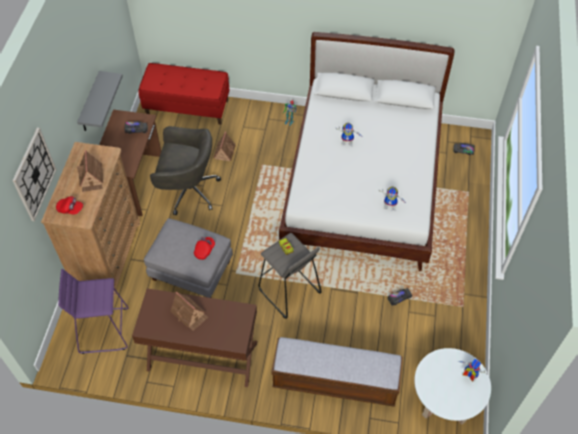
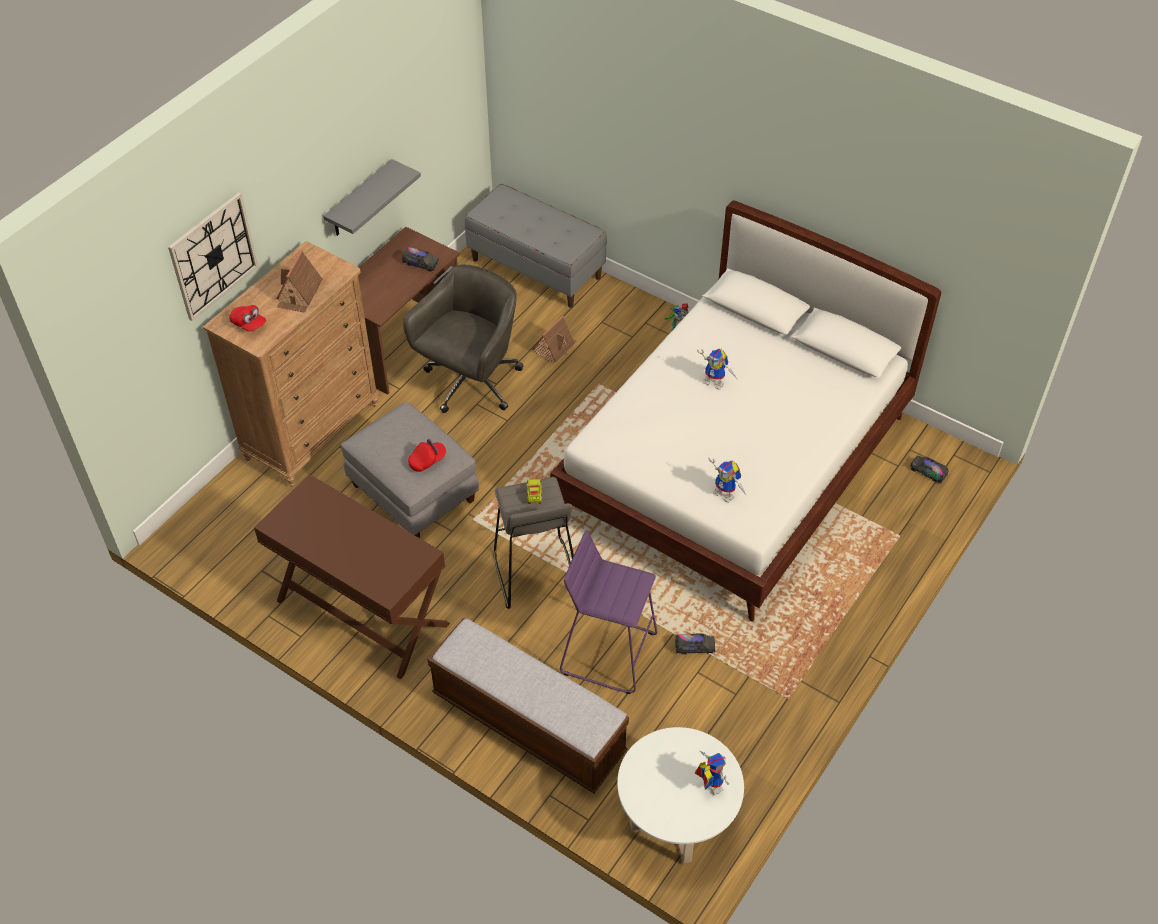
camera: 25 degrees right, 5 degrees down
(104, 329) = (251, 525): purple stool -> purple stool (608, 652)
(187, 107) = (536, 268): red bench -> grey bench
(188, 190) = (471, 383): grey office chair -> grey office chair turned 90 degrees counterclockwise
(189, 314) = (345, 529): toy house -> none

